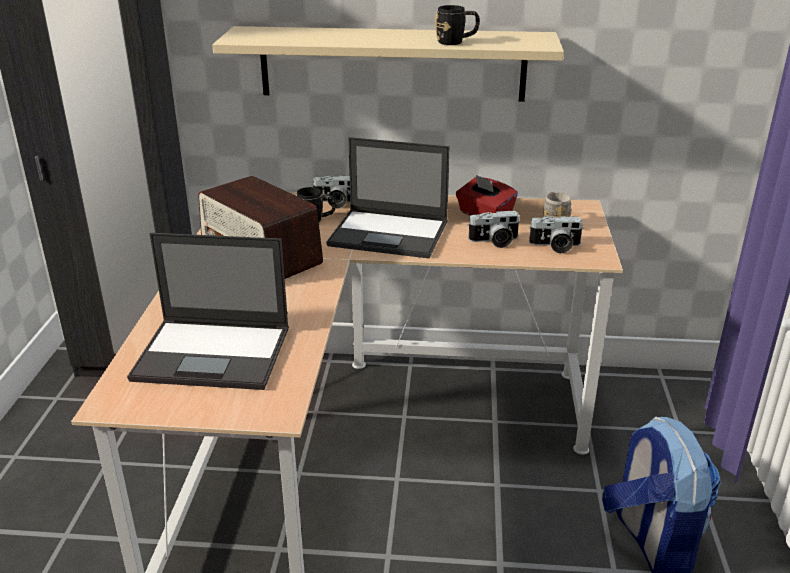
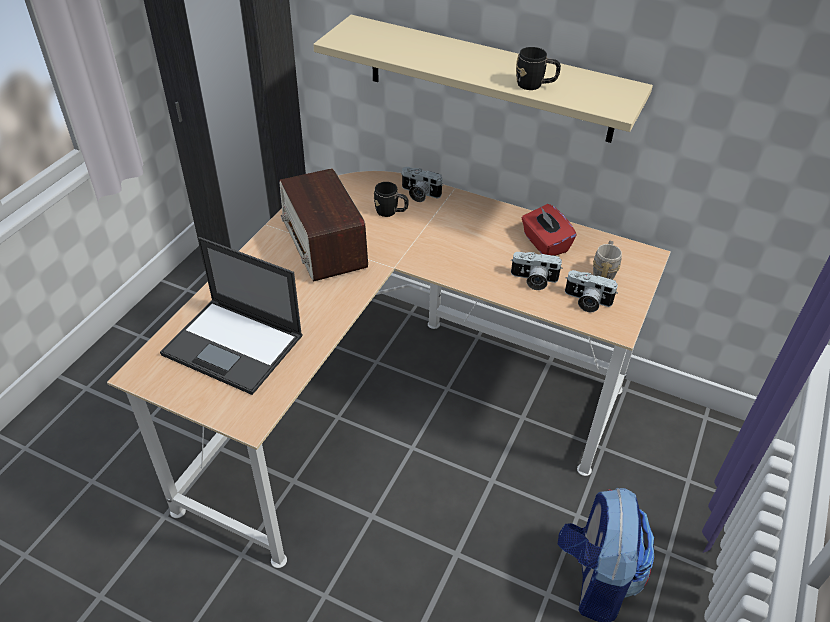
camera: 20 degrees right, 15 degrees up
(390, 234) = (445, 246): laptop -> none

